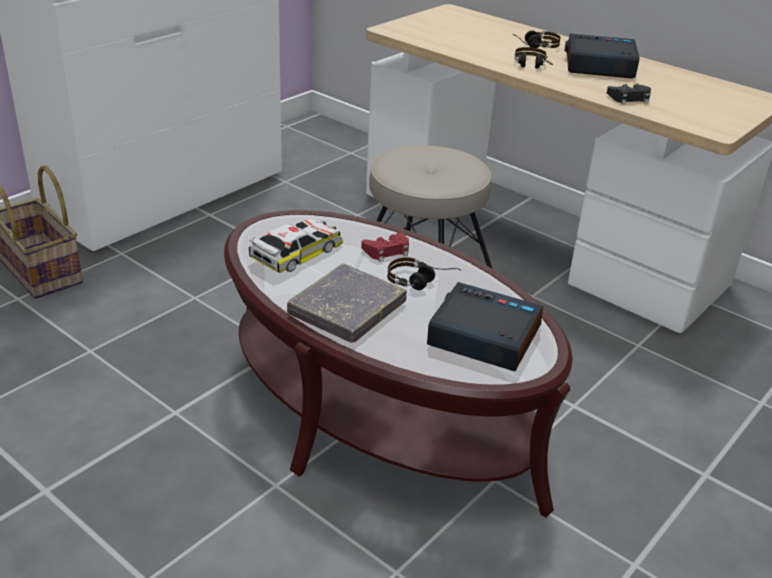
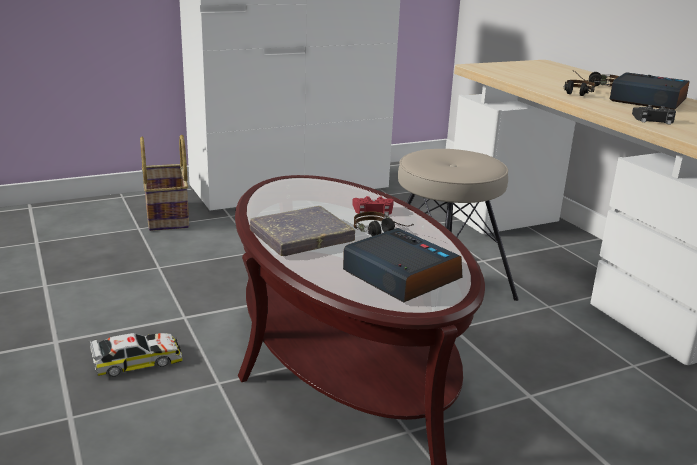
camera: 25 degrees right, 10 degrees down
(297, 253) = (298, 199): toy car -> toy car (137, 361)

